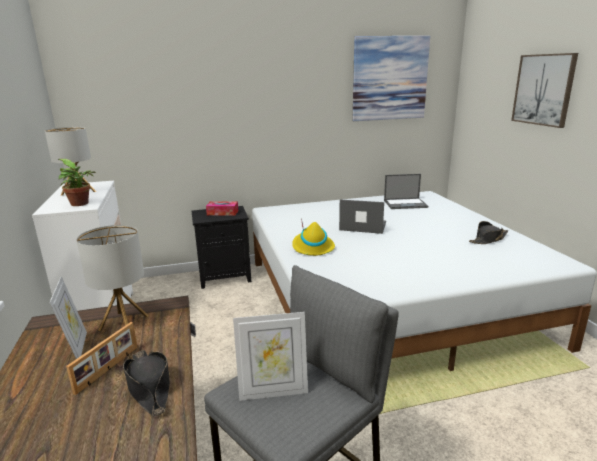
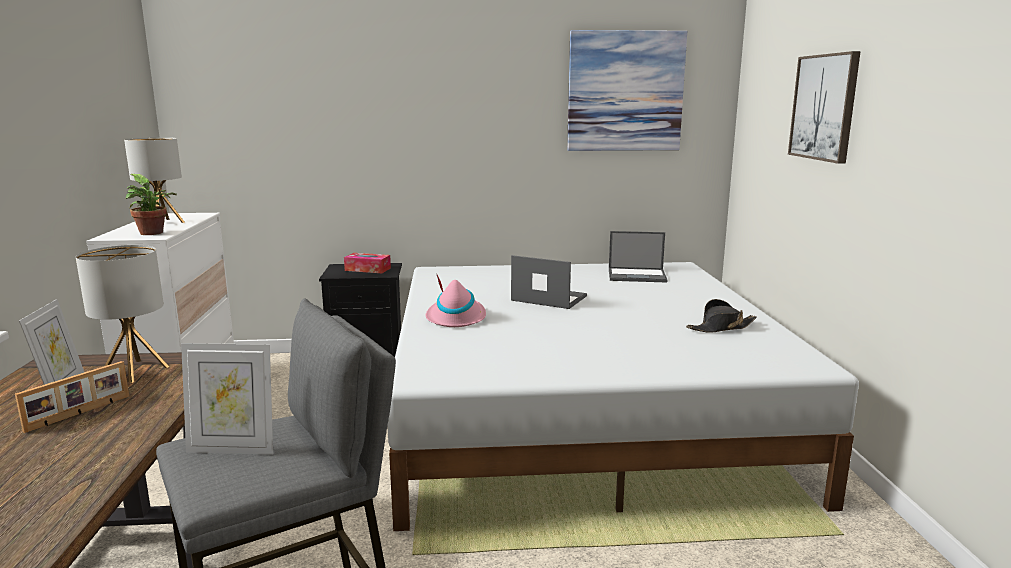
camera: 10 degrees right, 5 degrees down
(149, 386) = (110, 434): black hat -> none
(312, 247) = (456, 317): yellow hat -> pink hat

